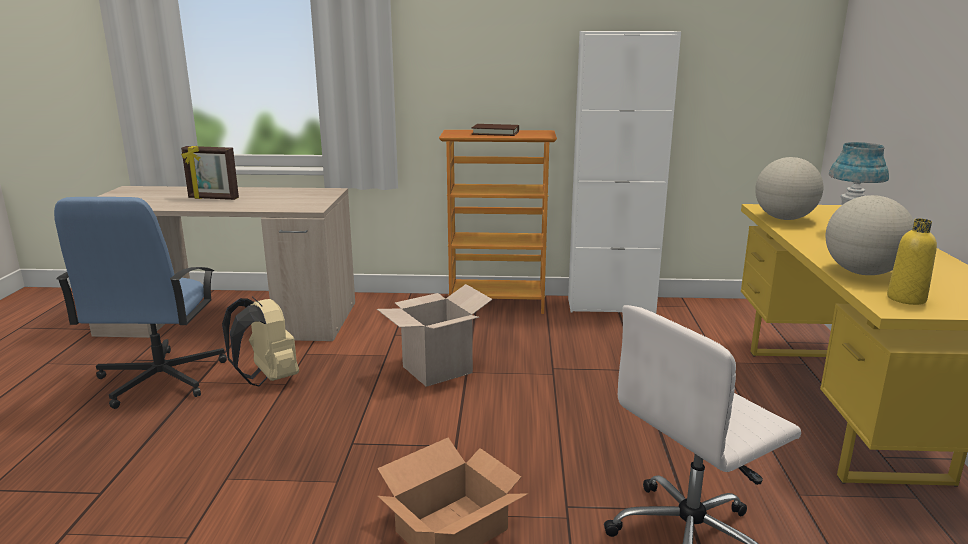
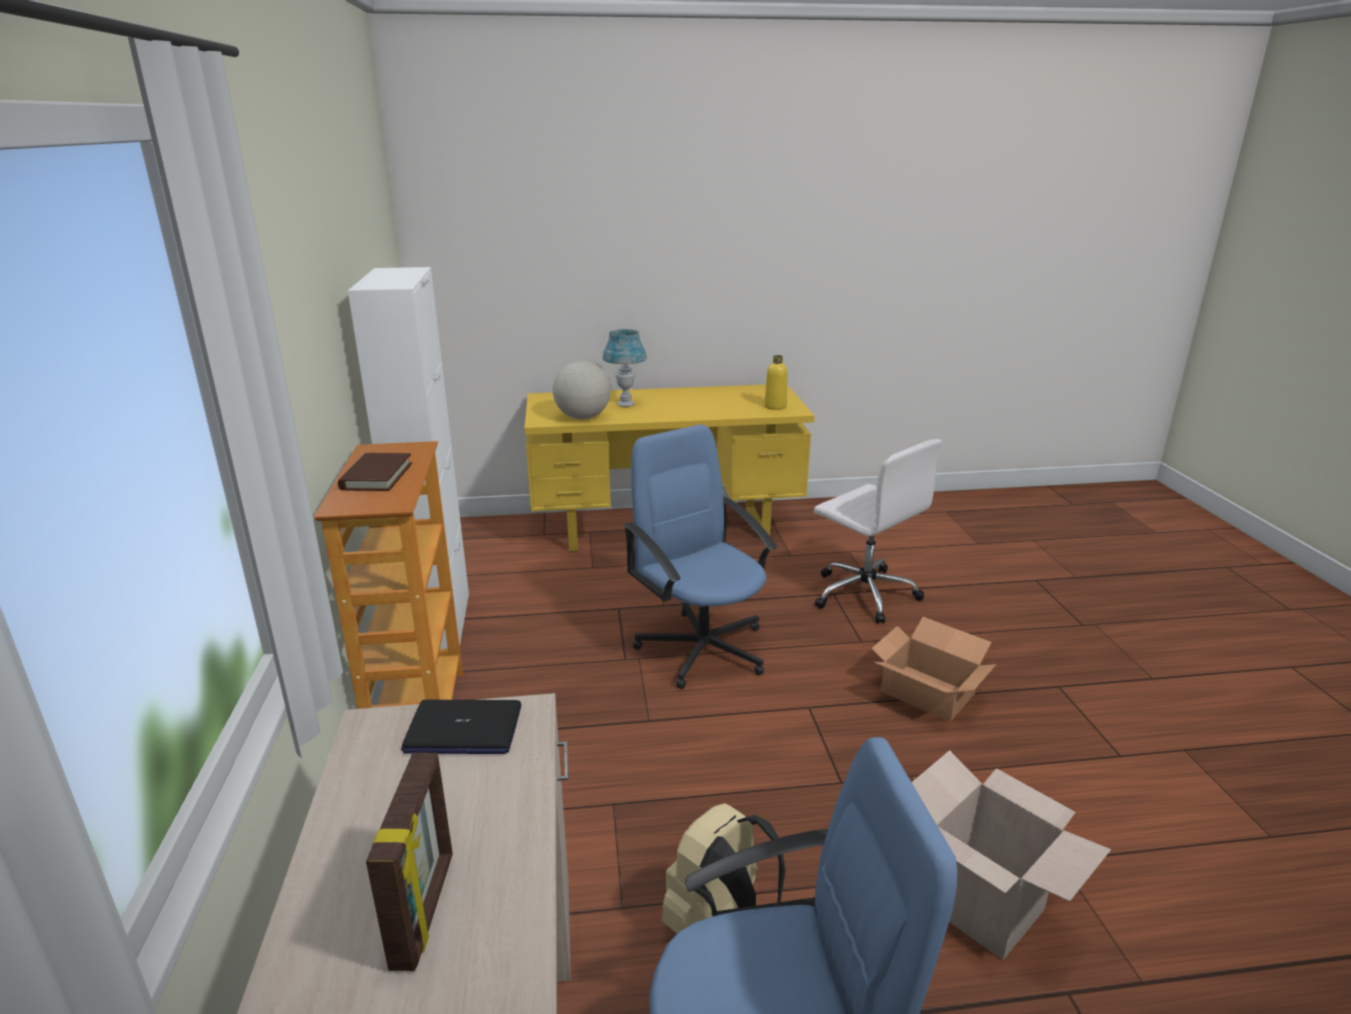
camera: 100 degrees left, 5 degrees up
(311, 200) = (463, 729): none -> laptop
(437, 369) = (648, 746): cardboard box -> cardboard box (983, 907)
(565, 404) = (702, 648): none -> blue office chair
(862, 273) = (728, 410): globe -> none

